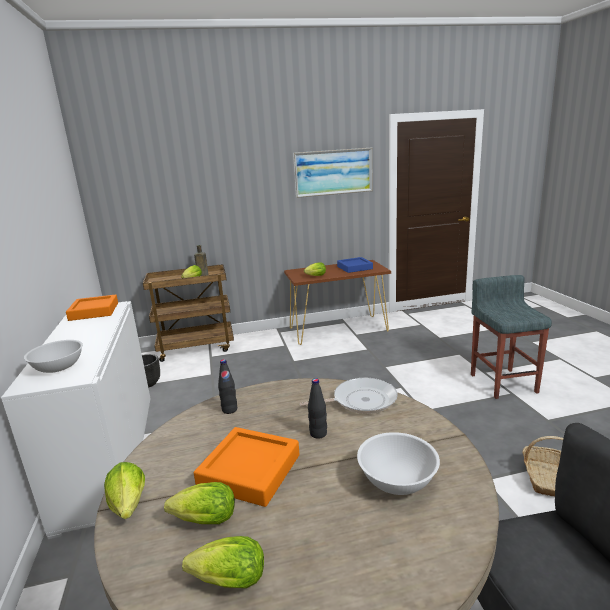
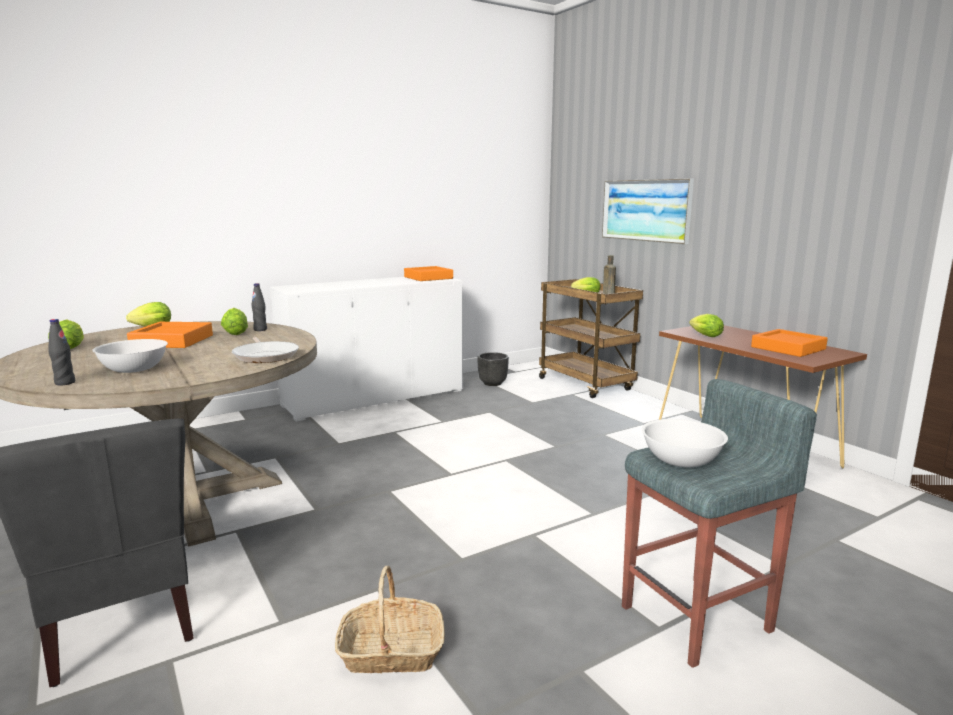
camera: 70 degrees right, 5 degrees down
(58, 367) = (312, 286): white bowl -> white bowl (680, 460)
(201, 521) = (126, 339): lettuce -> lettuce (235, 333)
(318, 434) = (213, 349): black bottle -> black bottle (65, 383)
(333, 172) = (822, 171): picture -> picture (645, 210)
(354, 268) = (788, 348): blue tray -> orange tray

